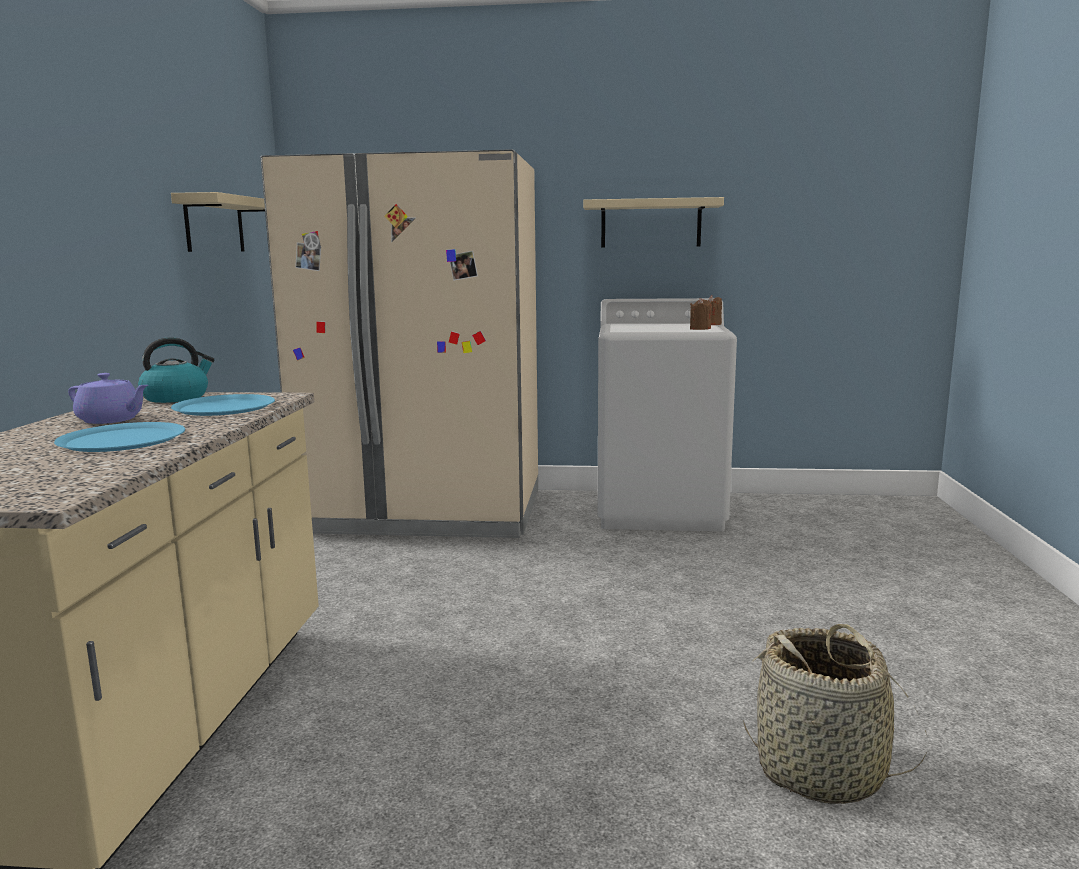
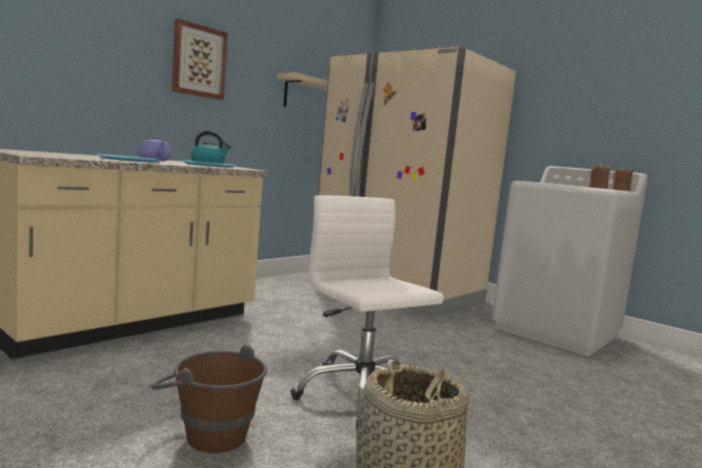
camera: 35 degrees right, 5 degrees down
(62, 194) = (198, 61): none -> picture
(566, 835) = (206, 433): none -> brown bucket
(625, 687) = (360, 395): none -> white office chair
(651, 223) = (597, 112): beige shelf -> none

